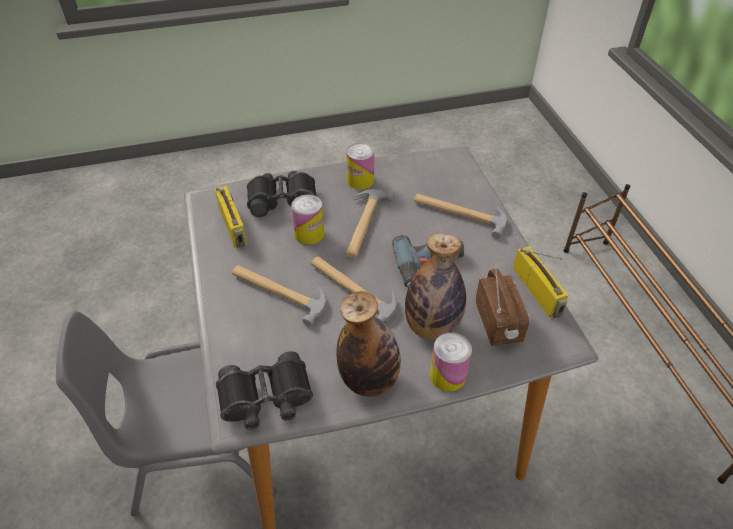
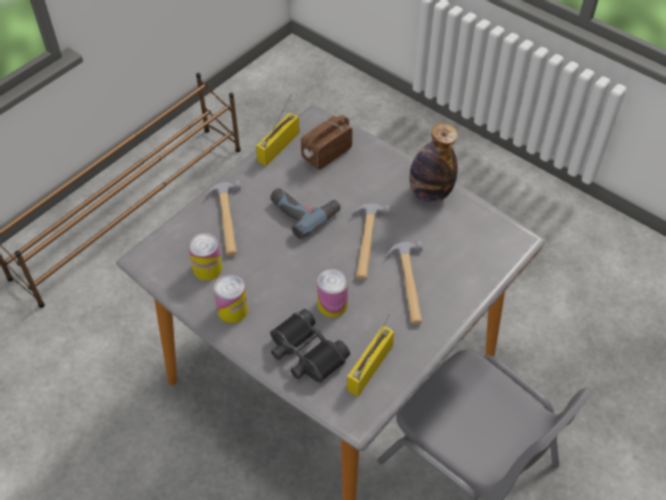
camera: 125 degrees left, 5 degrees up
(266, 398) = (492, 234): black binoculars -> none
(363, 224) = (290, 274): hammer -> none
(432, 327) = (360, 184): bottle -> none
(448, 375) = (391, 160): can -> can (207, 268)

